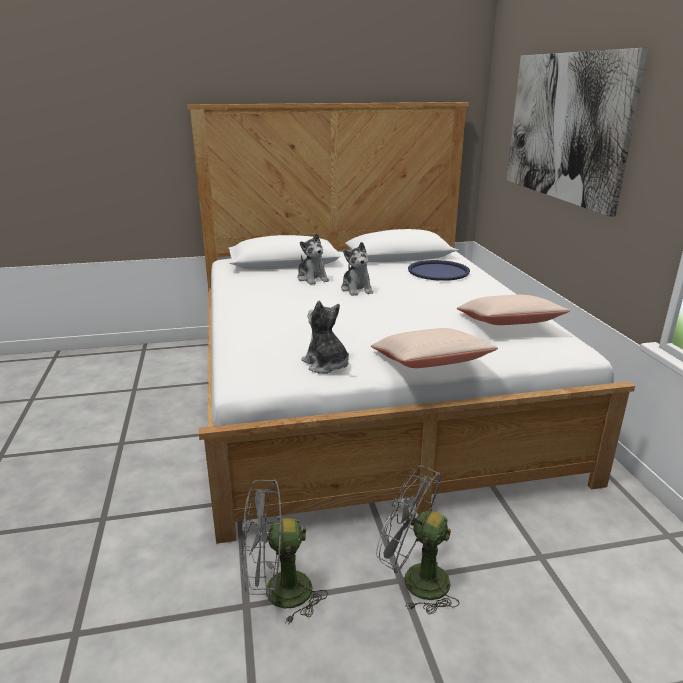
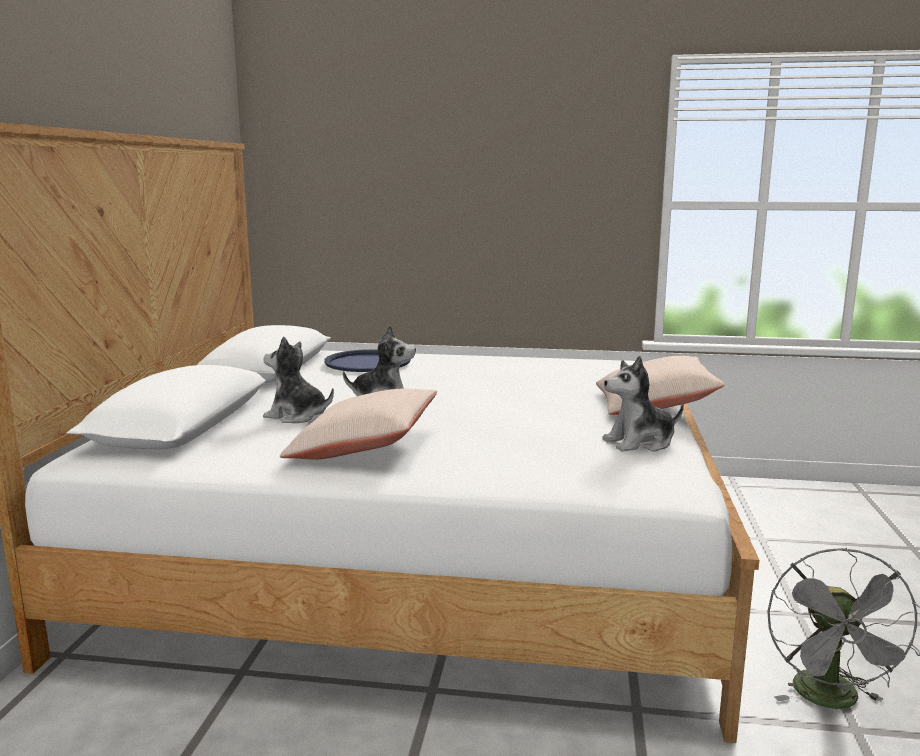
camera: 70 degrees left, 10 degrees down
(312, 278) = (297, 416): plush toy -> plush toy turned 150 degrees counterclockwise
(415, 579) = (798, 605): grey fan -> none
(508, 325) = (565, 368): beige pillow -> beige pillow (363, 447)
(566, 127) = (448, 163): picture -> none

